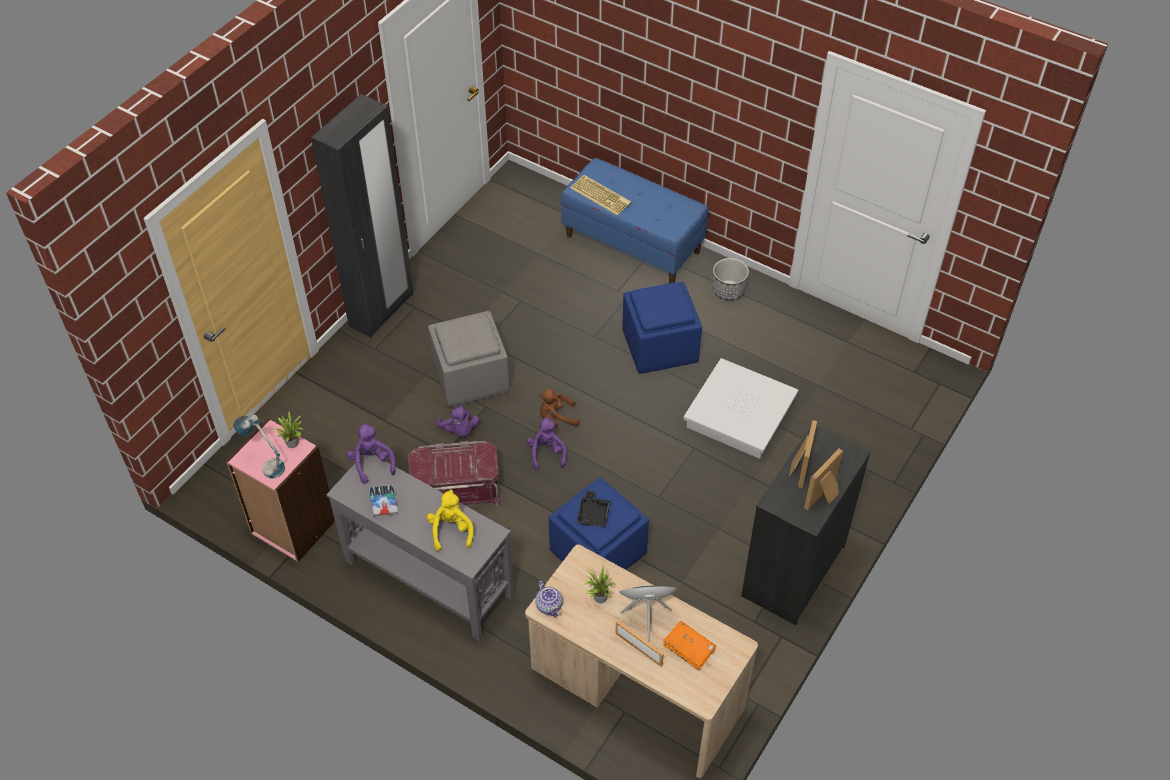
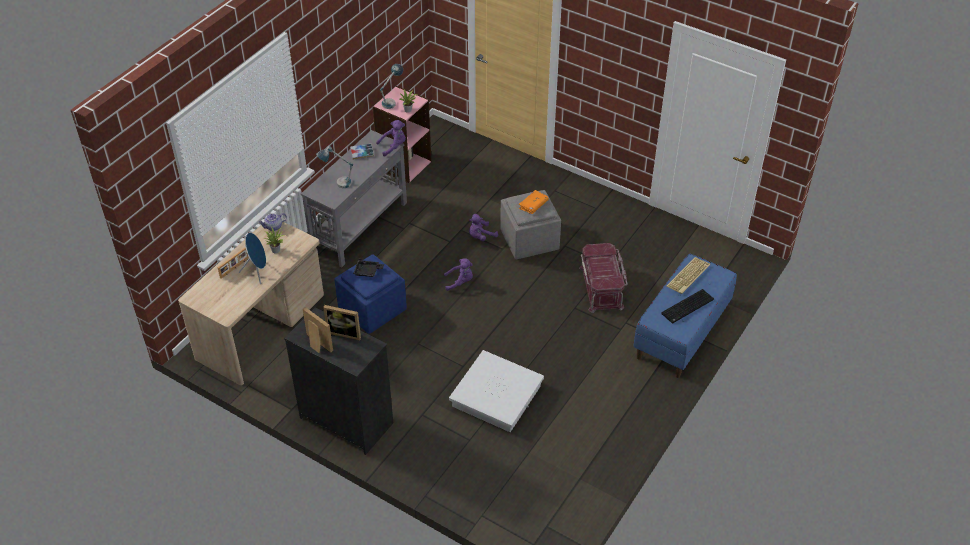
camera: 90 degrees right, 5 degrees down
(382, 310) = (591, 192): black wardrobe -> none
(451, 530) = (337, 183): yellow plush toy -> table lamp
(456, 487) = (431, 236): red storage box -> red storage box (602, 287)
(556, 418) = (491, 287): brown plush toy -> none
(651, 200) = (687, 307): none -> keyboard
(660, 346) = (566, 348): blue ottoman -> none
(689, 648) = (230, 292): orange book -> orange book (533, 205)
(728, 291) = (633, 396): planter -> none

